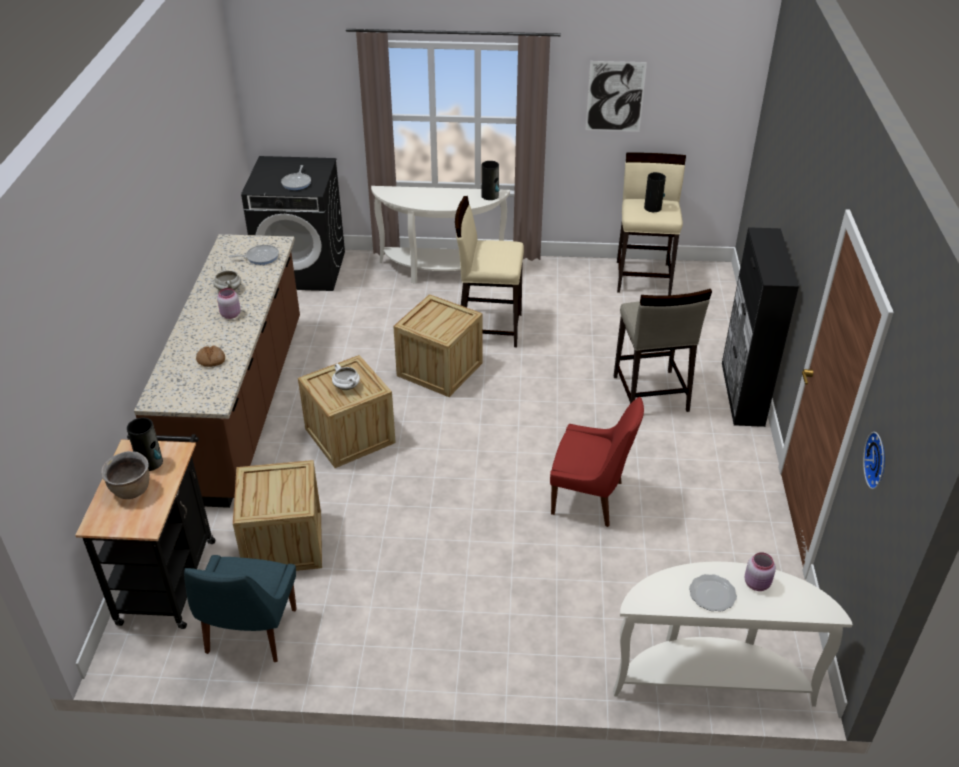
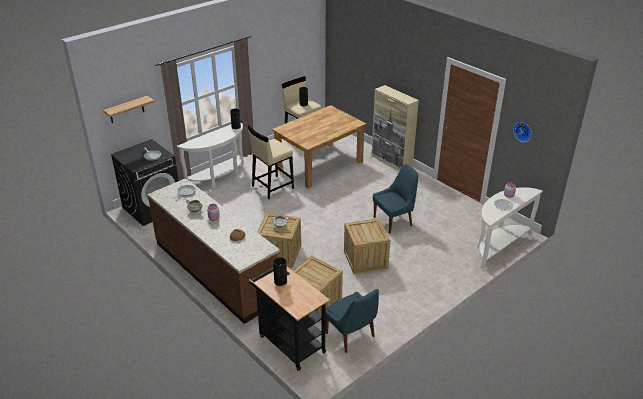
camera: 45 degrees left, 5 degrees down
(132, 490) = (291, 293): brown cooking pot -> none
(294, 92) = (126, 110): none -> shelf
(439, 369) = (277, 211): crate -> crate (365, 259)
(590, 498) = (394, 221): red chair -> blue chair
(612, 331) = (319, 164): none -> brown dining table
(615, 96) = (272, 59): picture -> none
(650, 394) = (363, 178): beige stool -> none
(742, 394) = (391, 162): black cabinet -> beige cabinet

